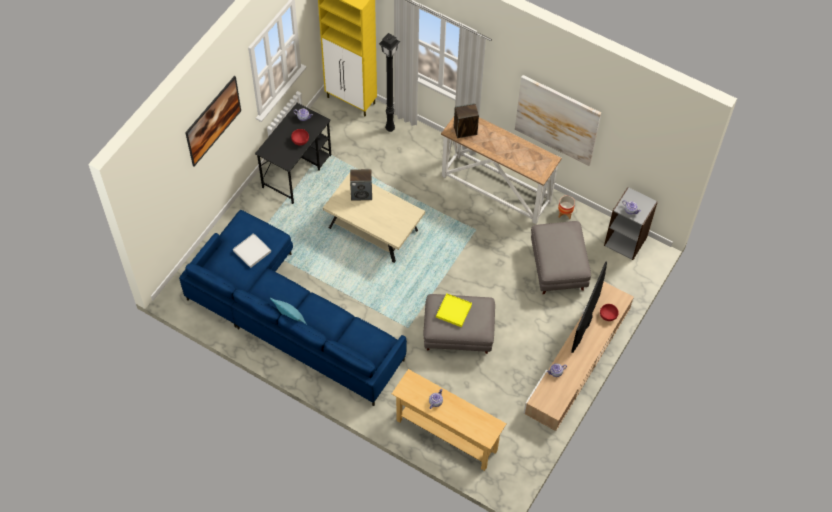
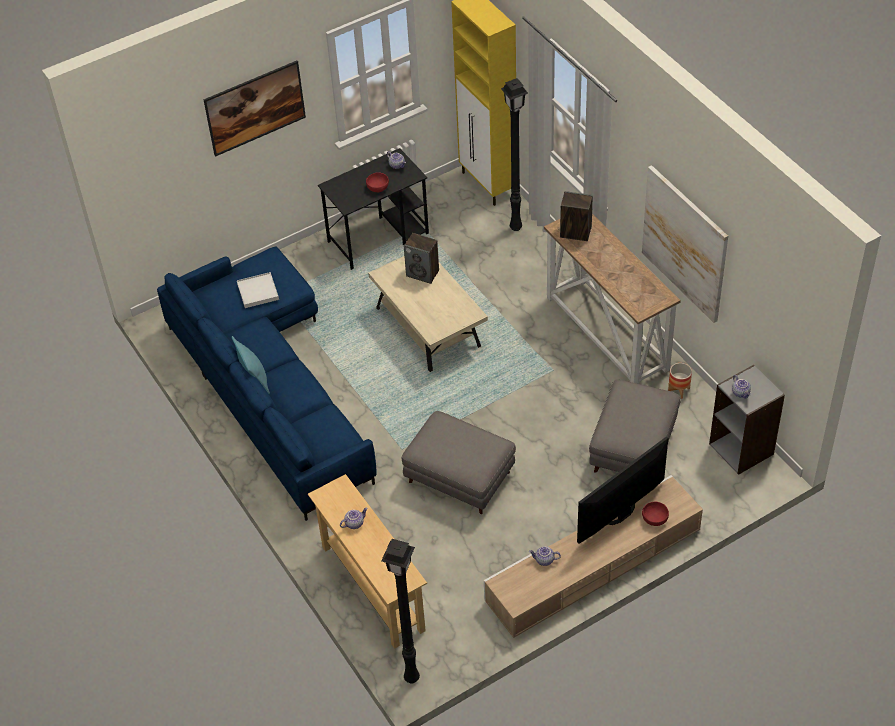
camera: 30 degrees right, 10 degrees down
(453, 311) = (453, 438): yellow tray -> none
(506, 486) = (410, 678): none -> black floor lamp

